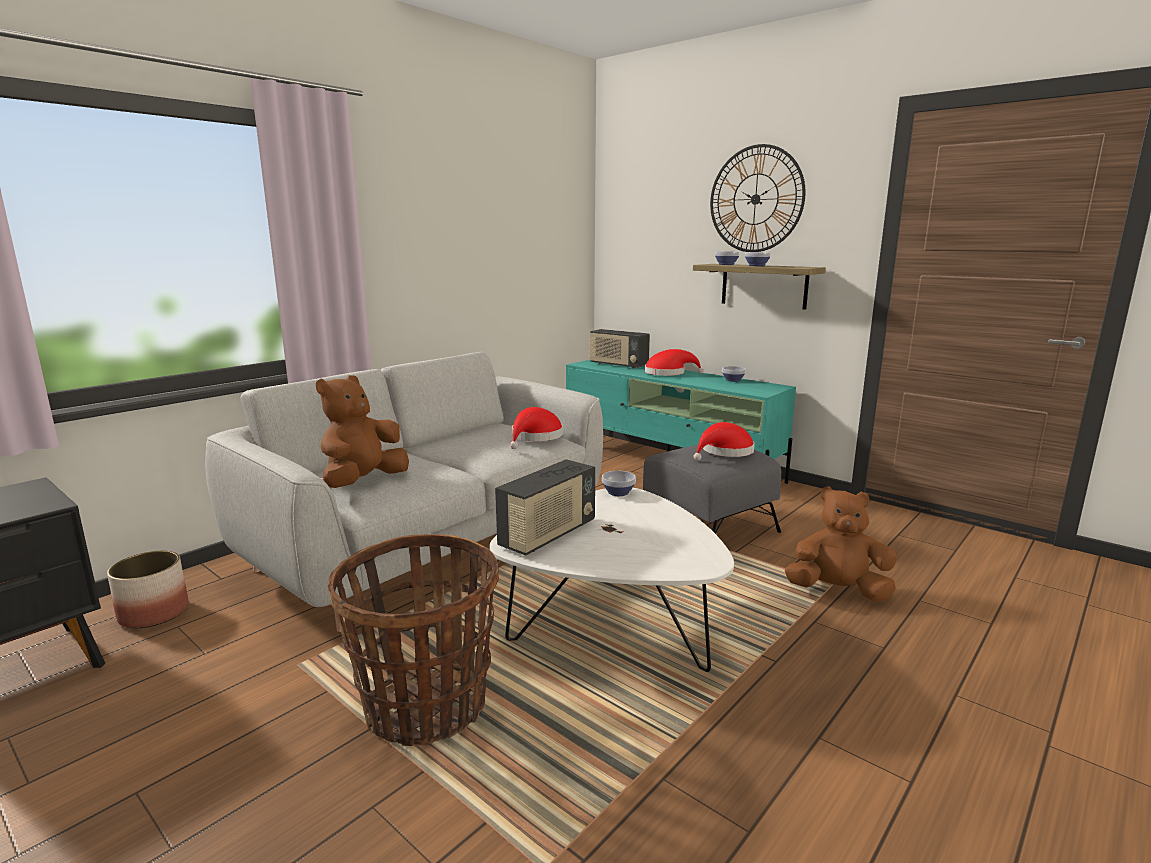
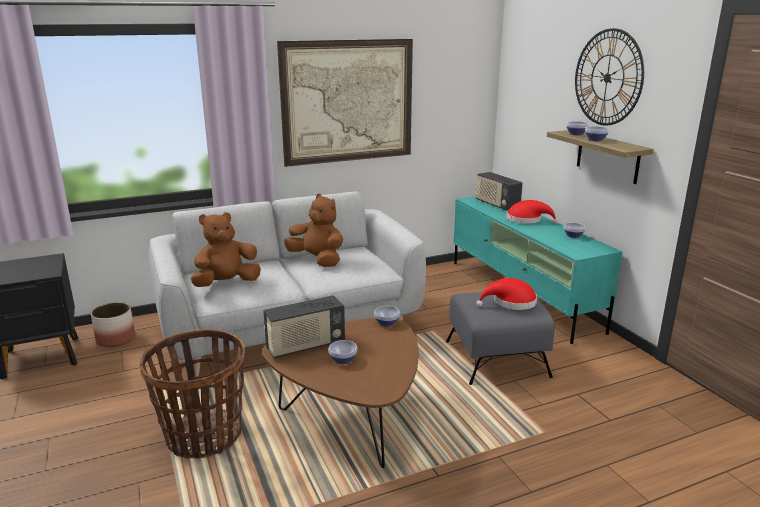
camera: 25 degrees right, 5 degrees up
(447, 240) = (348, 101): none -> picture
(535, 437) = (367, 265): red hat -> none
(613, 628) = (351, 419): white coffee table -> brown coffee table
(614, 539) = (342, 359): none -> bowl
(837, 591) = (544, 438): brown plush toy -> brown plush toy (317, 260)

